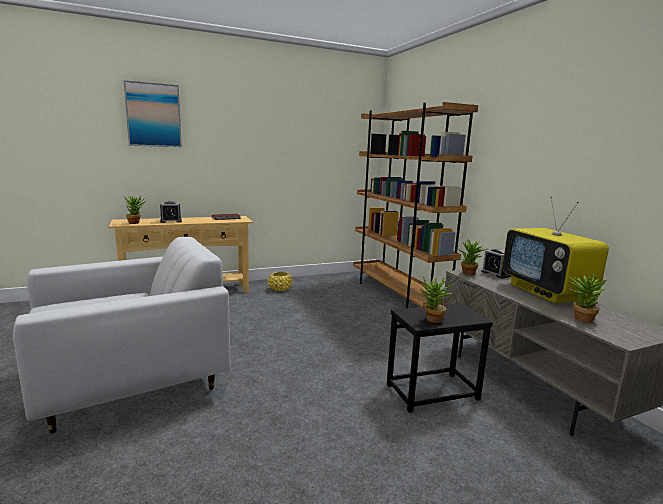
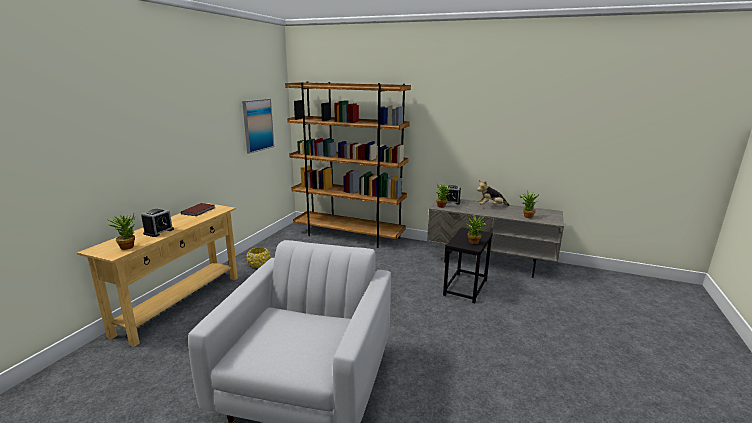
camera: 45 degrees left, 5 degrees up
(153, 115) = (101, 108): picture -> picture (257, 125)
(547, 292) = (490, 206): television -> plush toy

